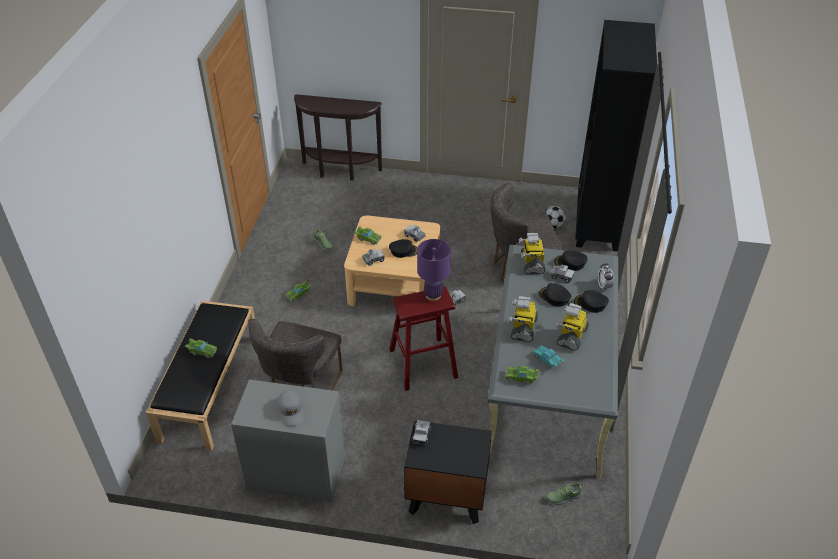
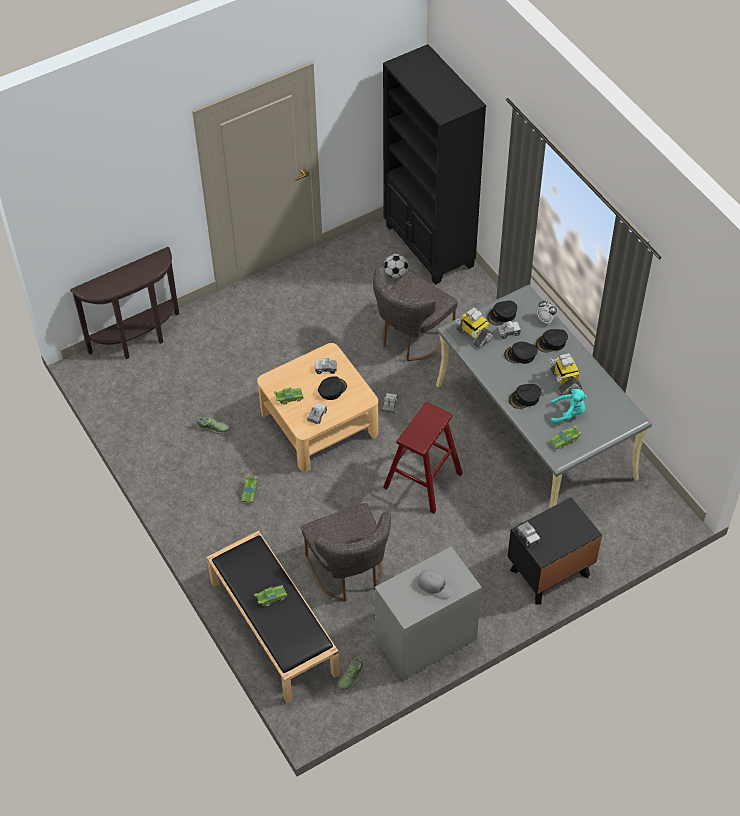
camera: 40 degrees left, 10 degrees up
(433, 295) = (426, 416): purple table lamp -> none
(523, 328) = (525, 398): toy robot -> black cap
(547, 361) = (568, 413): turquoise toy car -> turquoise plush toy
(563, 496) = (627, 511): shoe -> shoe (350, 676)

